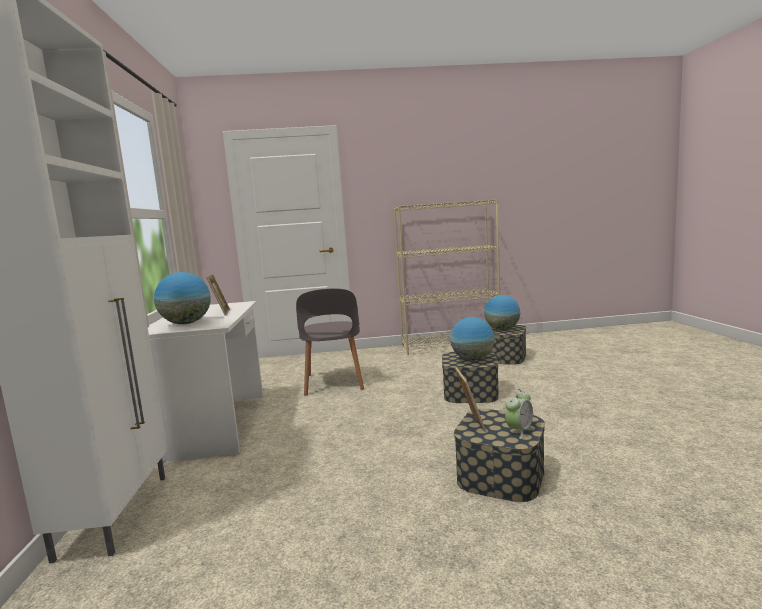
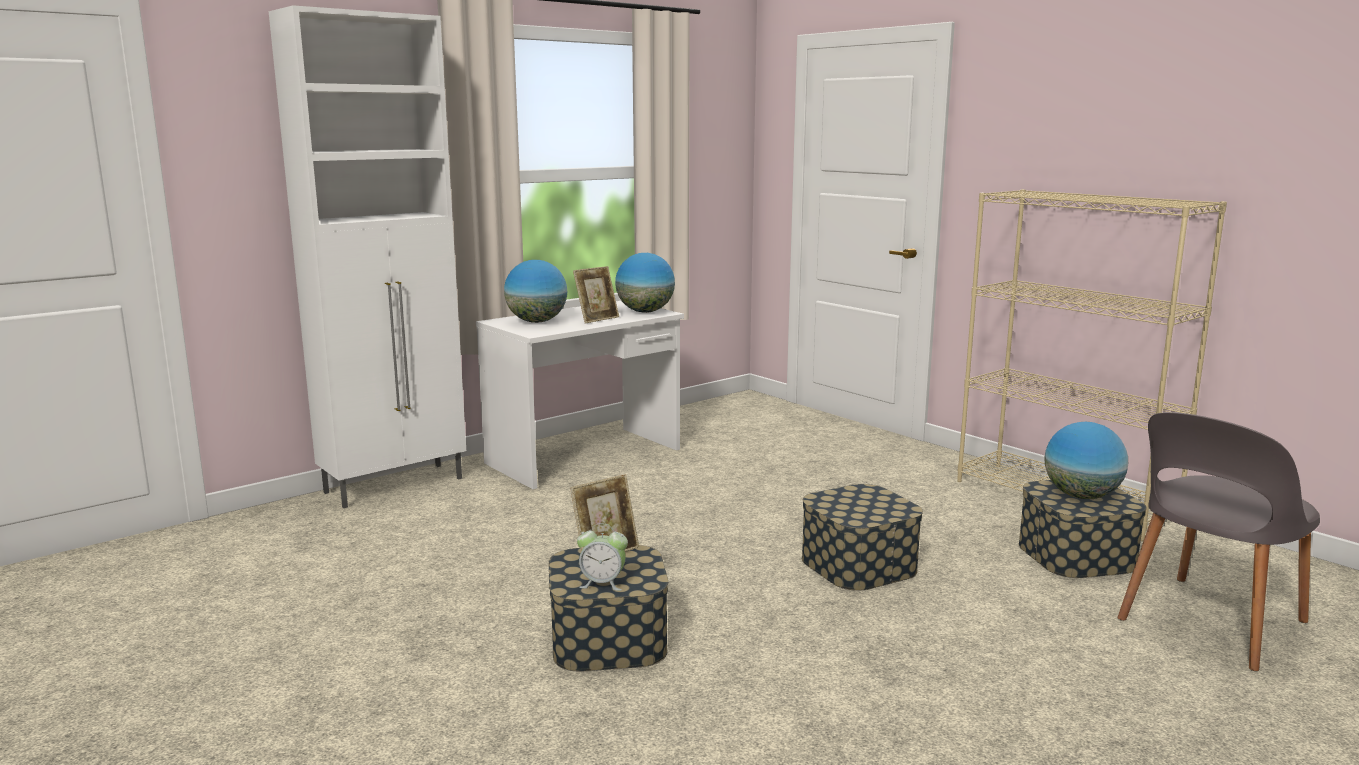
camera: 55 degrees right, 5 degrees up
(333, 383) = (771, 470): grey chair -> grey chair (1209, 622)
(472, 359) = (859, 507): globe -> globe (645, 312)

